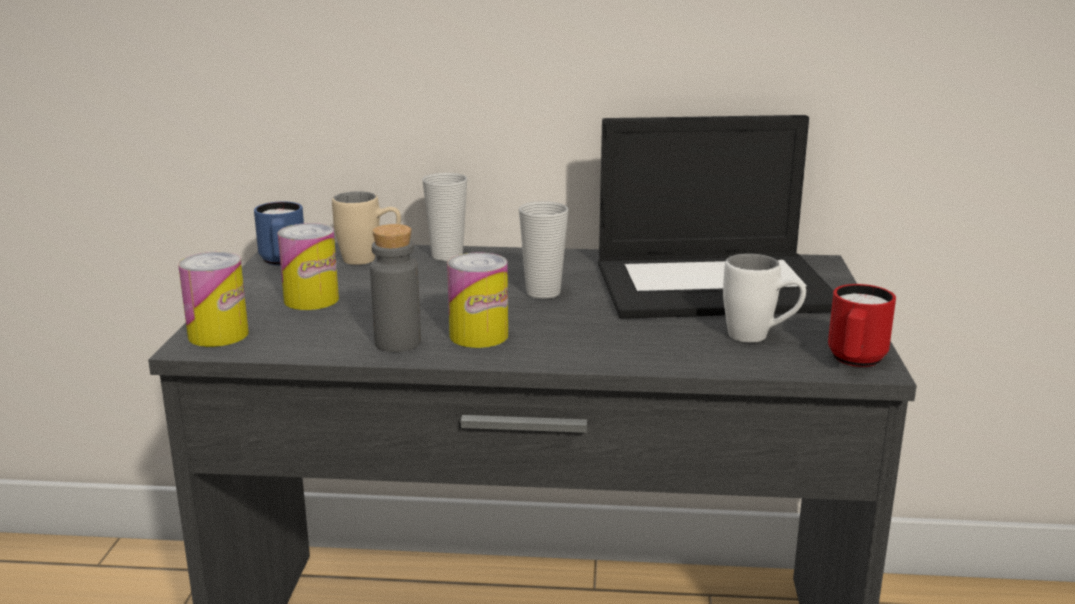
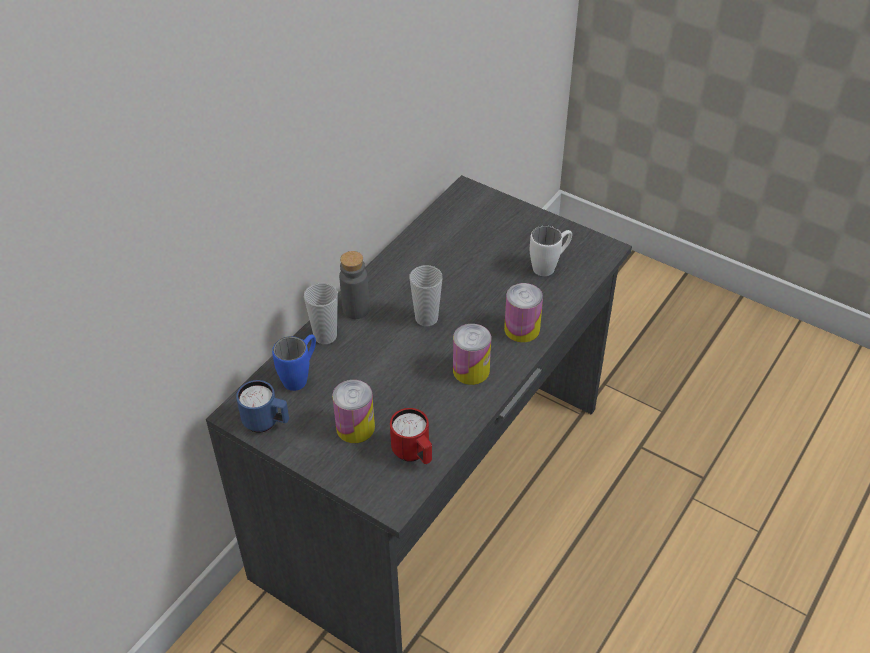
camera: 60 degrees left, 25 degrees up
(218, 335) = (384, 489): can -> can (522, 329)
(370, 260) = (300, 376): beige mug -> blue mug
(397, 343) = (457, 408): grey bottle -> grey bottle (356, 309)
(715, 285) = (469, 245): laptop -> none
(855, 361) = (598, 250): red mug -> red mug (414, 454)

